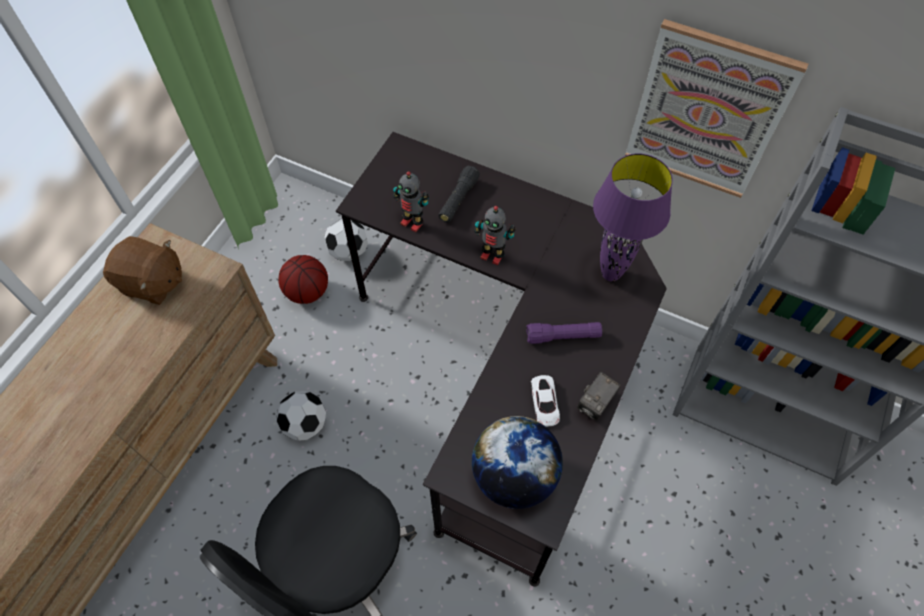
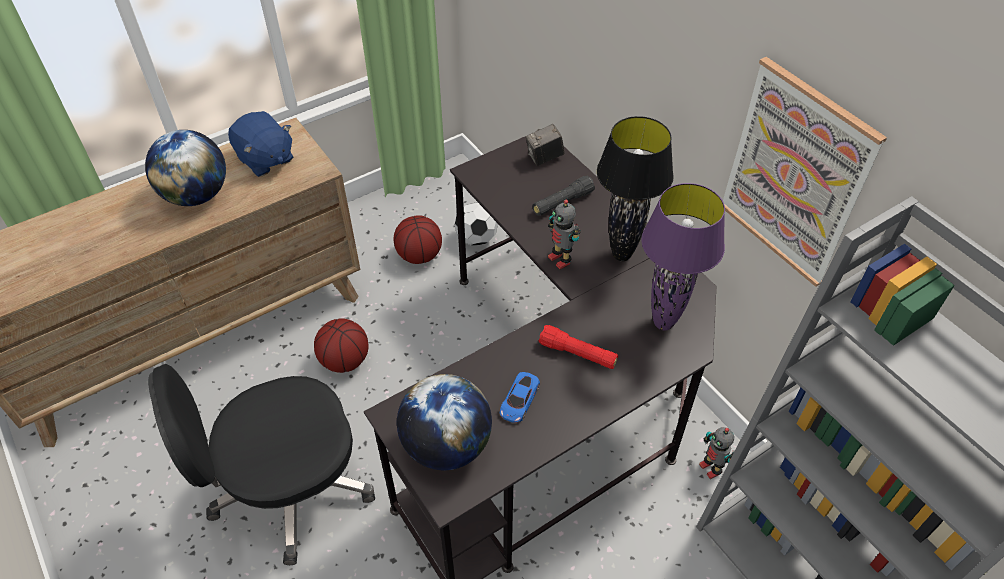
camera: 30 degrees right, 10 degrees down
(108, 355) = (196, 195): none -> globe
(152, 283) = (265, 159): brown plush toy -> blue plush toy
(305, 424) = (345, 360): football -> basketball
(412, 223) = (508, 204): toy robot -> toy robot (711, 468)
(539, 228) = (621, 255): none -> black table lamp
(544, 402) = (519, 400): white toy car -> blue toy car
(563, 336) = (577, 354): purple flashlight -> red flashlight
(595, 404) = (566, 425): camera -> camera (544, 158)

